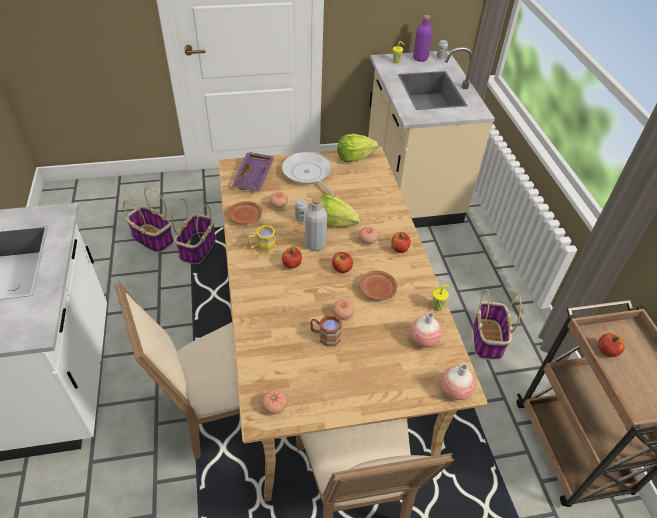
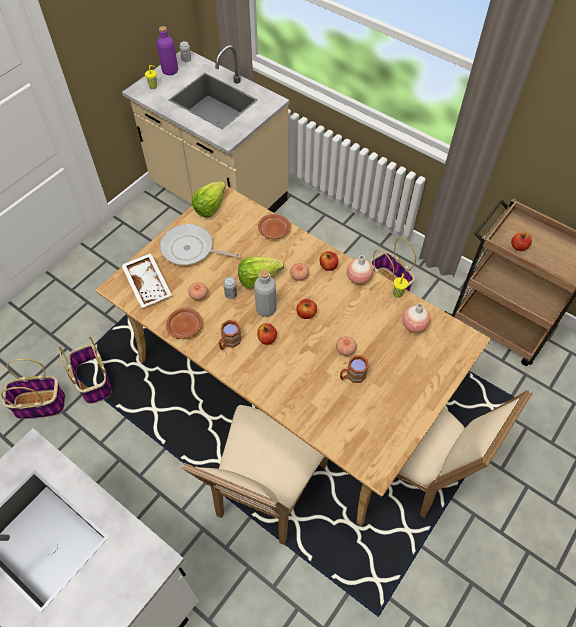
camera: 40 degrees left, 10 degrees up
(254, 177) = (149, 284): purple tray -> white tray
(262, 247) = (229, 342): yellow mug -> brown mug
(274, 406) = (375, 454): tomato -> none
(377, 289) = (347, 311): brown plate -> brown plate (273, 230)
(455, 390) = (466, 345): vase -> vase (358, 278)

